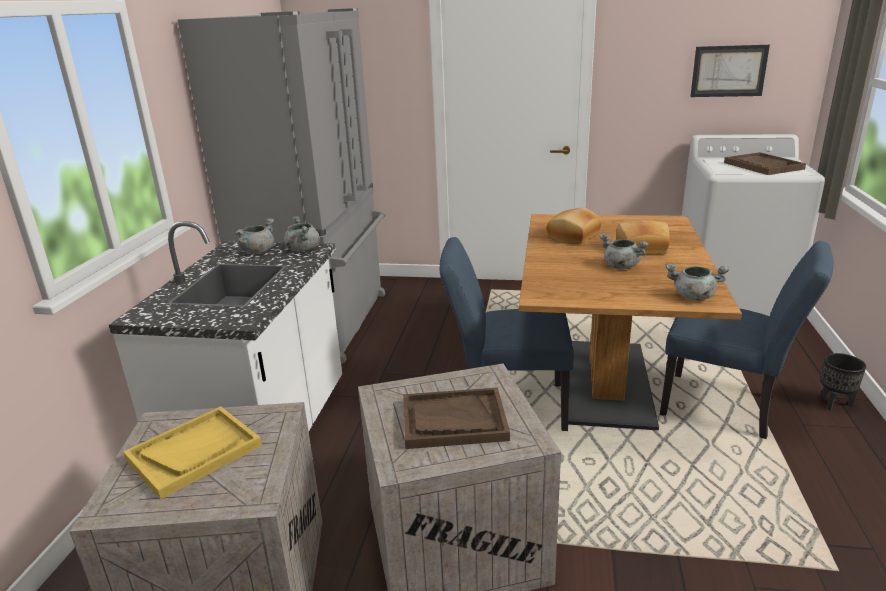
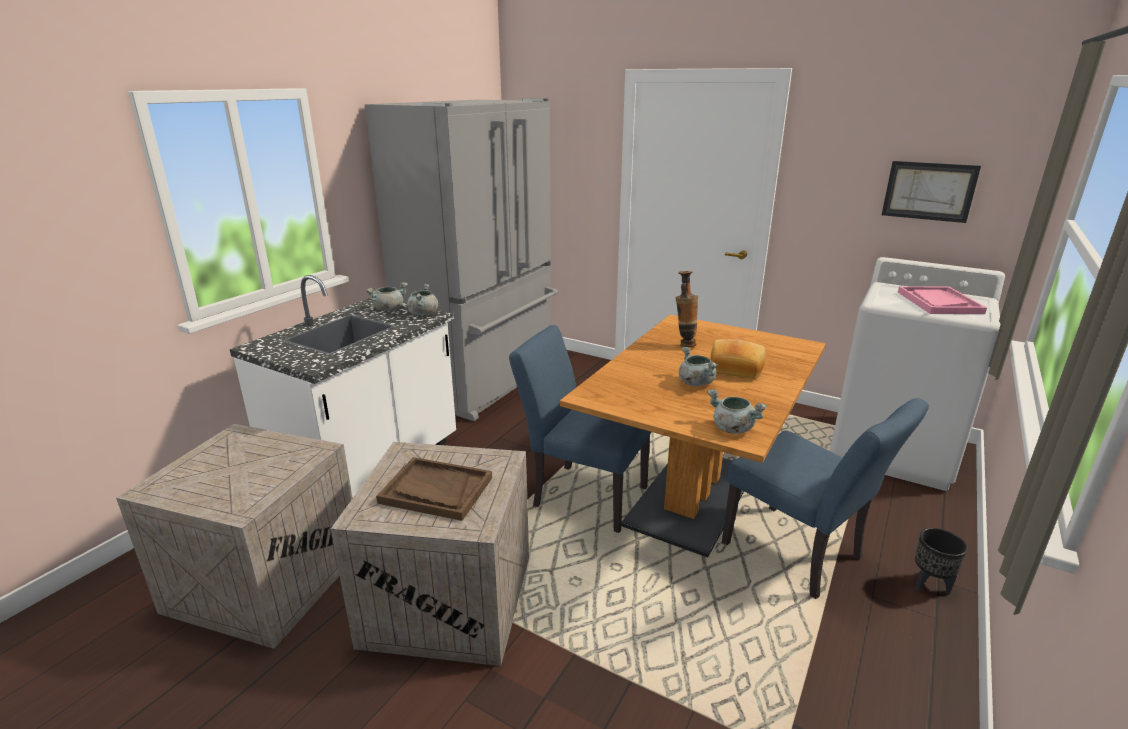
camera: 20 degrees right, 0 degrees up
(194, 452) = (236, 463): yellow tray -> none
(574, 237) = (684, 344): bread -> vase
(762, 166) = (938, 302): brown tray -> pink tray

